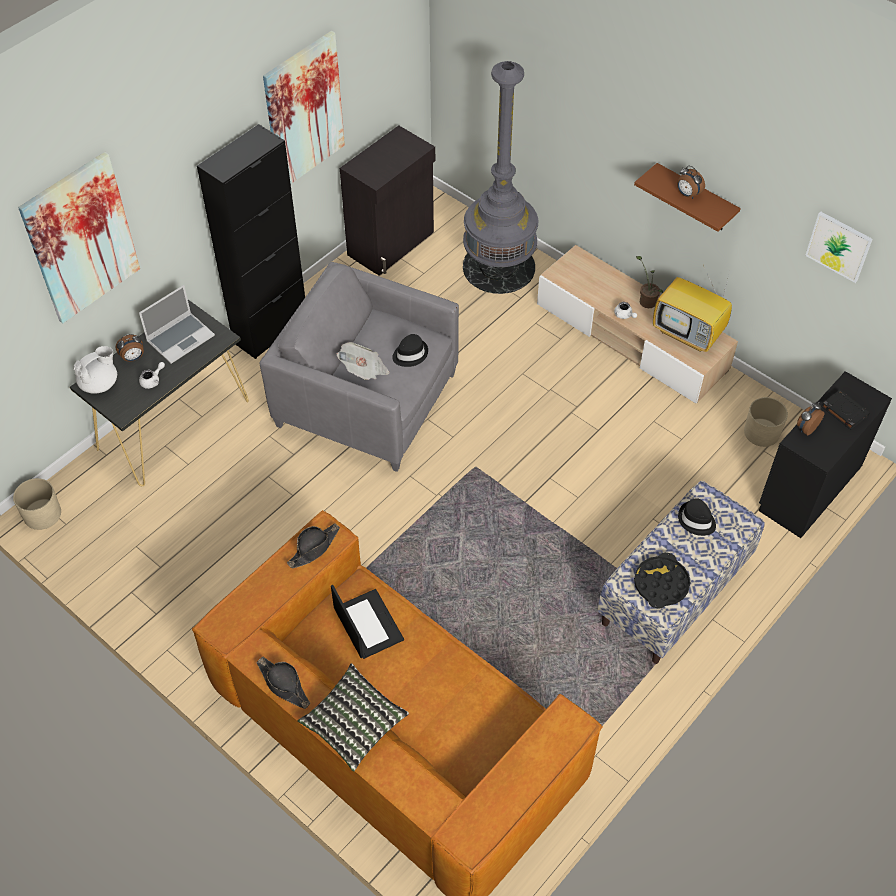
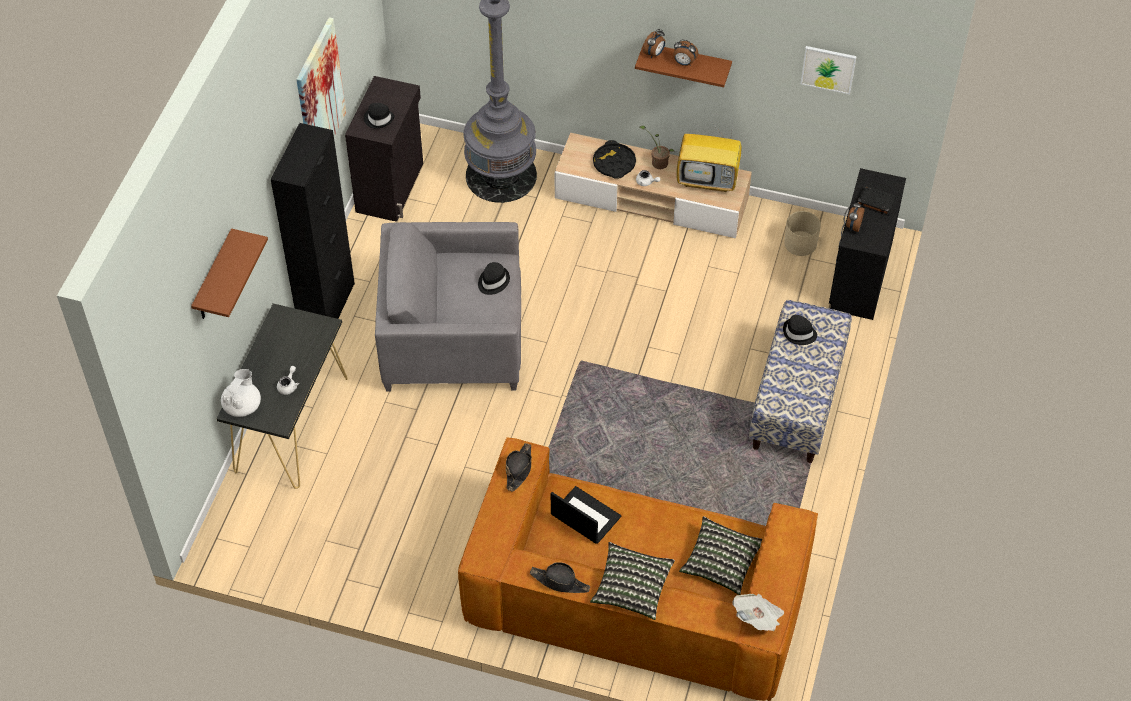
camera: 25 degrees left, 0 degrees up
(42, 514) = (222, 547): beige planter -> none
(81, 238) = (214, 278): picture -> brown shelf
(133, 358) = (257, 372): alarm clock -> alarm clock (654, 54)
(180, 338) = (289, 339): laptop -> none
(364, 370) = (462, 310): newspaper -> newspaper (758, 618)
(379, 164) = (378, 119): none -> black hat
(480, 735) = (720, 562): none -> pillow
(661, 584) = (798, 393): black tray -> black tray (614, 163)

